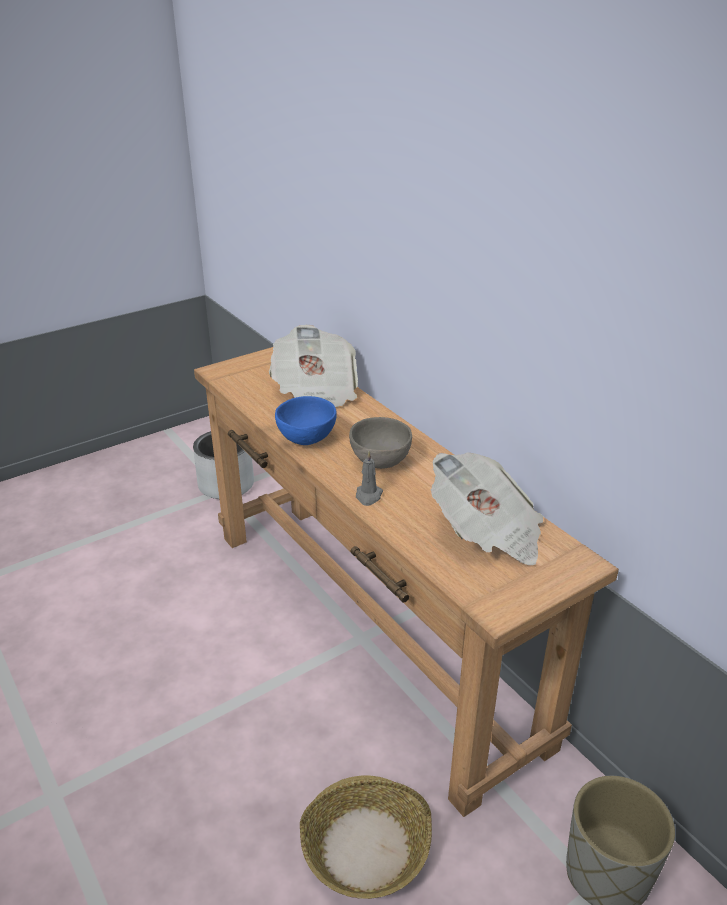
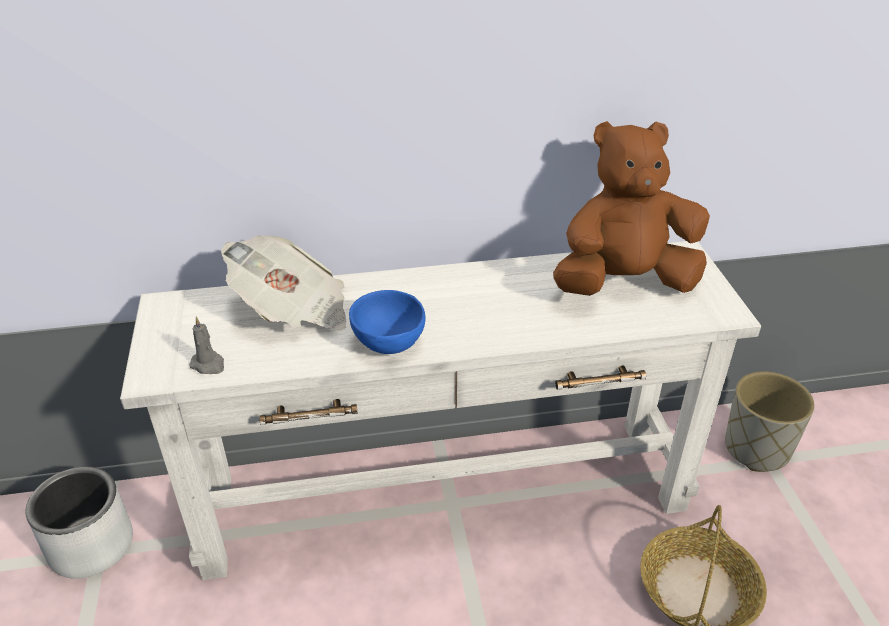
camera: 65 degrees left, 5 degrees up
(367, 630) = (443, 495): brown console table -> white console table
(368, 496) = (528, 332): grey candle -> grey candle (208, 365)
(379, 462) = (471, 307): grey bowl -> none
(487, 533) = (623, 283): newspaper -> brown plush toy

